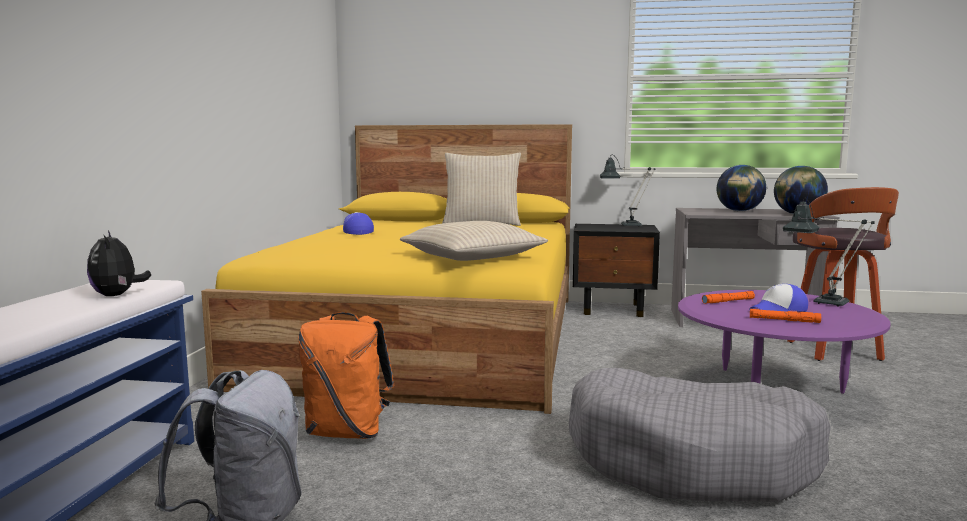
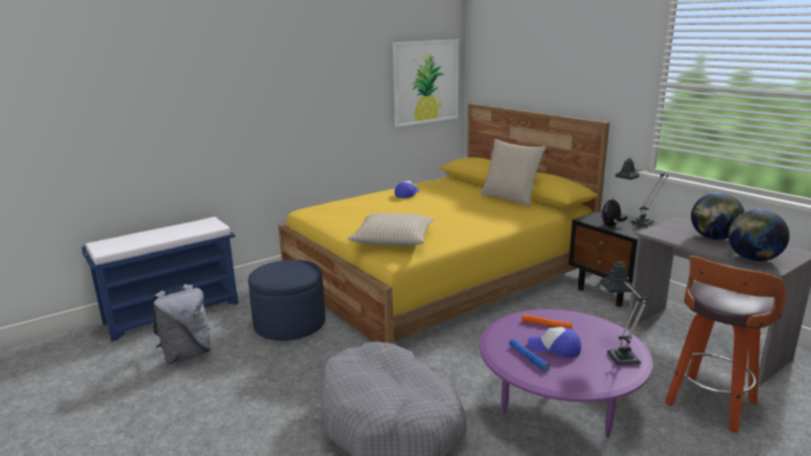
camera: 45 degrees right, 10 degrees up
(117, 295) = (189, 232): plush toy -> plush toy (611, 225)
(313, 89) = (425, 82): none -> picture
(347, 432) = (290, 324): orange backpack -> blue ottoman
(784, 320) = (528, 358): orange flashlight -> blue flashlight

